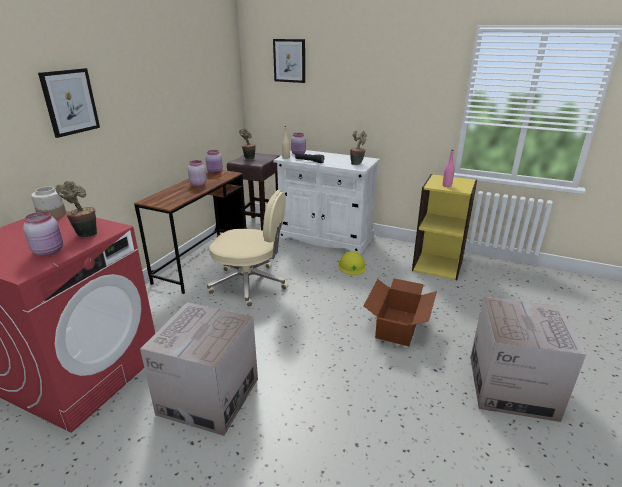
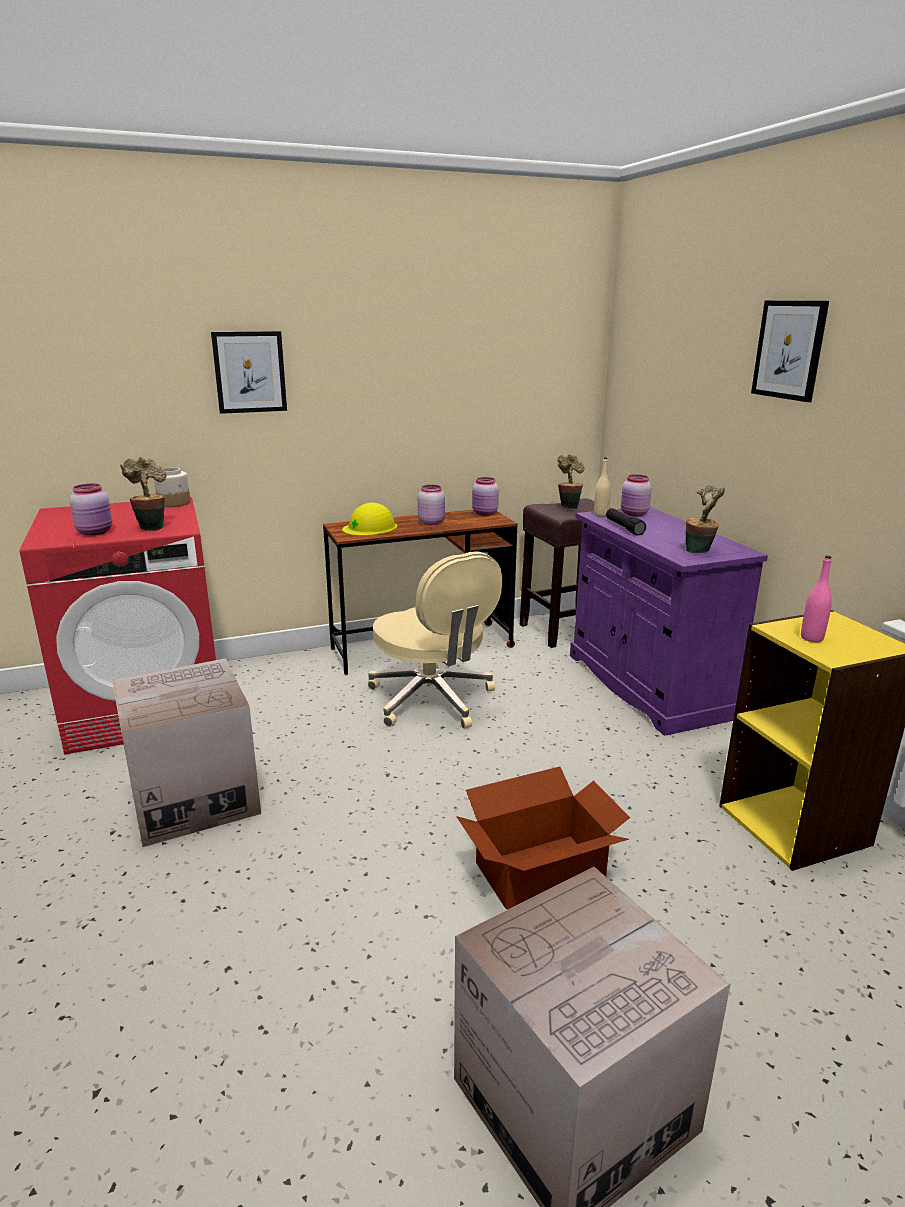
camera: 45 degrees right, 5 degrees down
(289, 60) = (664, 343): picture -> picture (789, 350)
(325, 237) = (646, 685): white cabinet -> purple cabinet
(352, 266) = (618, 746): yellow hard hat -> yellow hard hat (370, 528)

